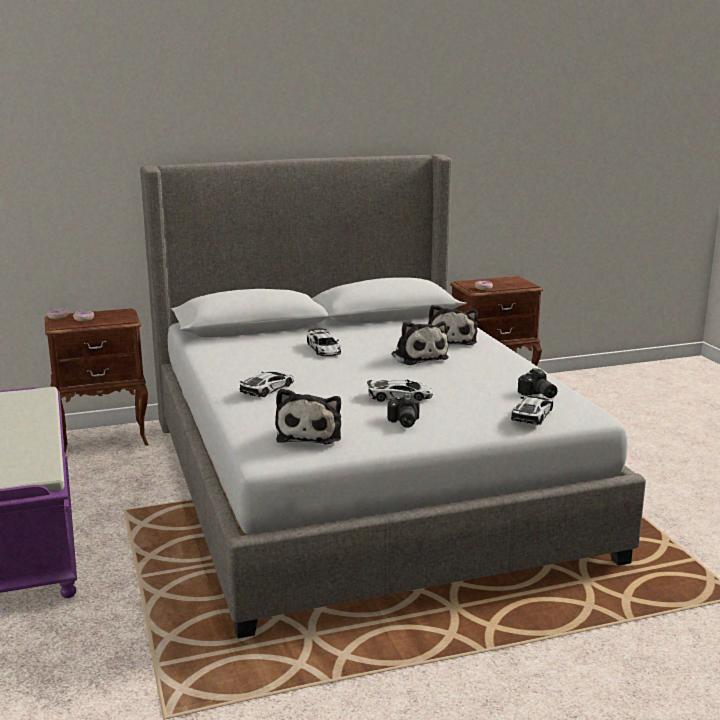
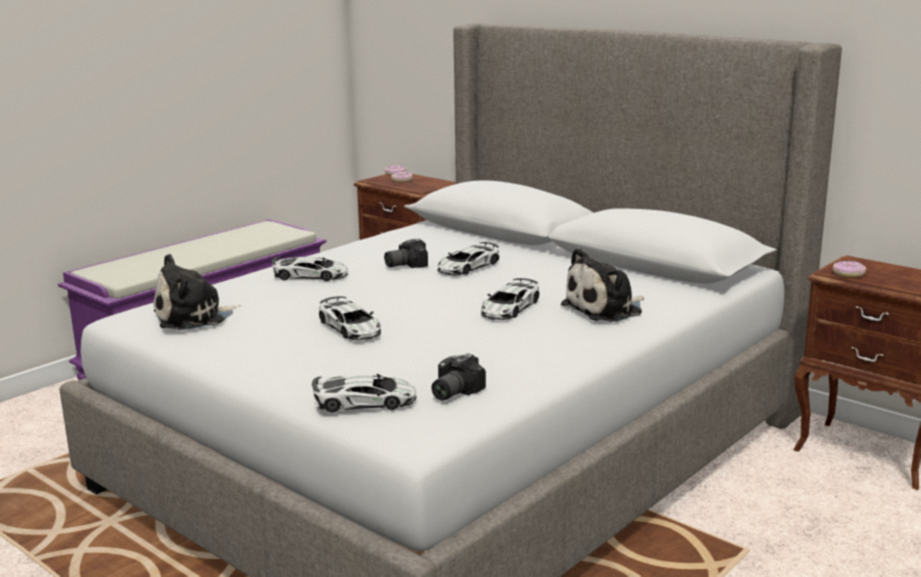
camera: 60 degrees right, 0 degrees up
(403, 422) = (268, 345): camera -> camera (404, 265)
(418, 356) = (509, 308): plush toy -> toy car

